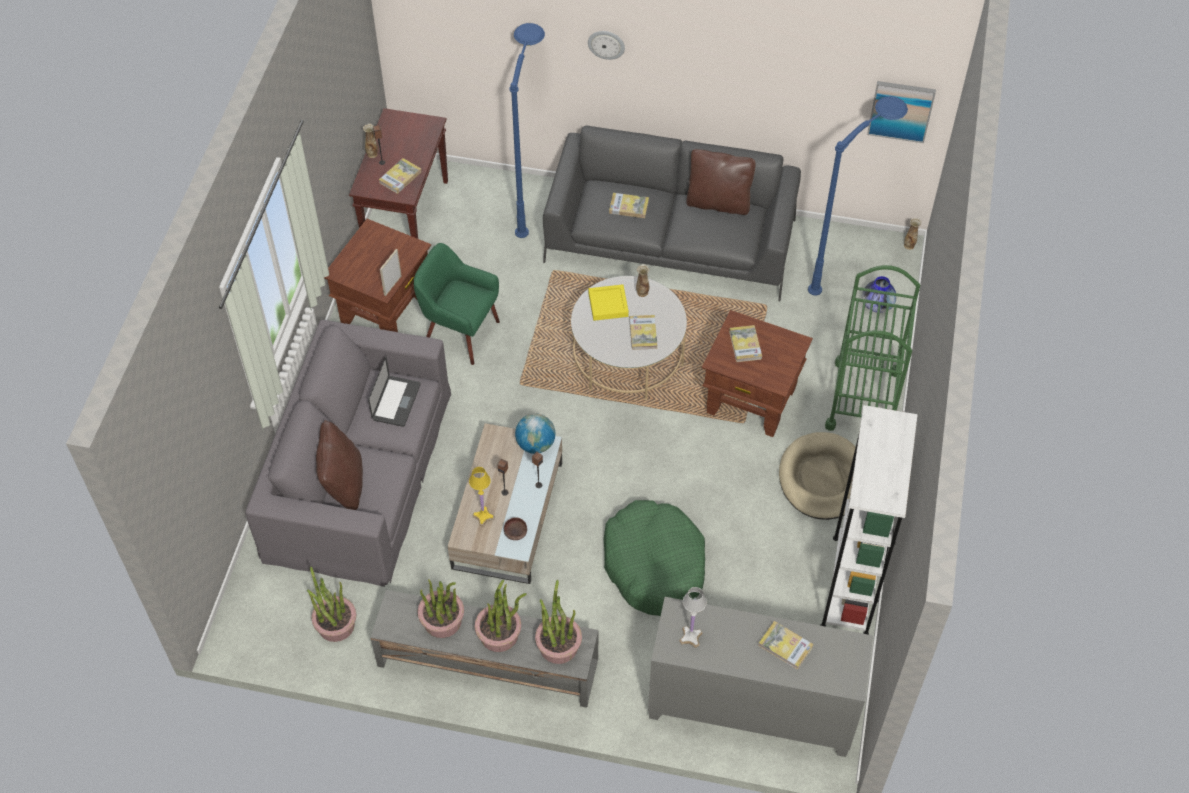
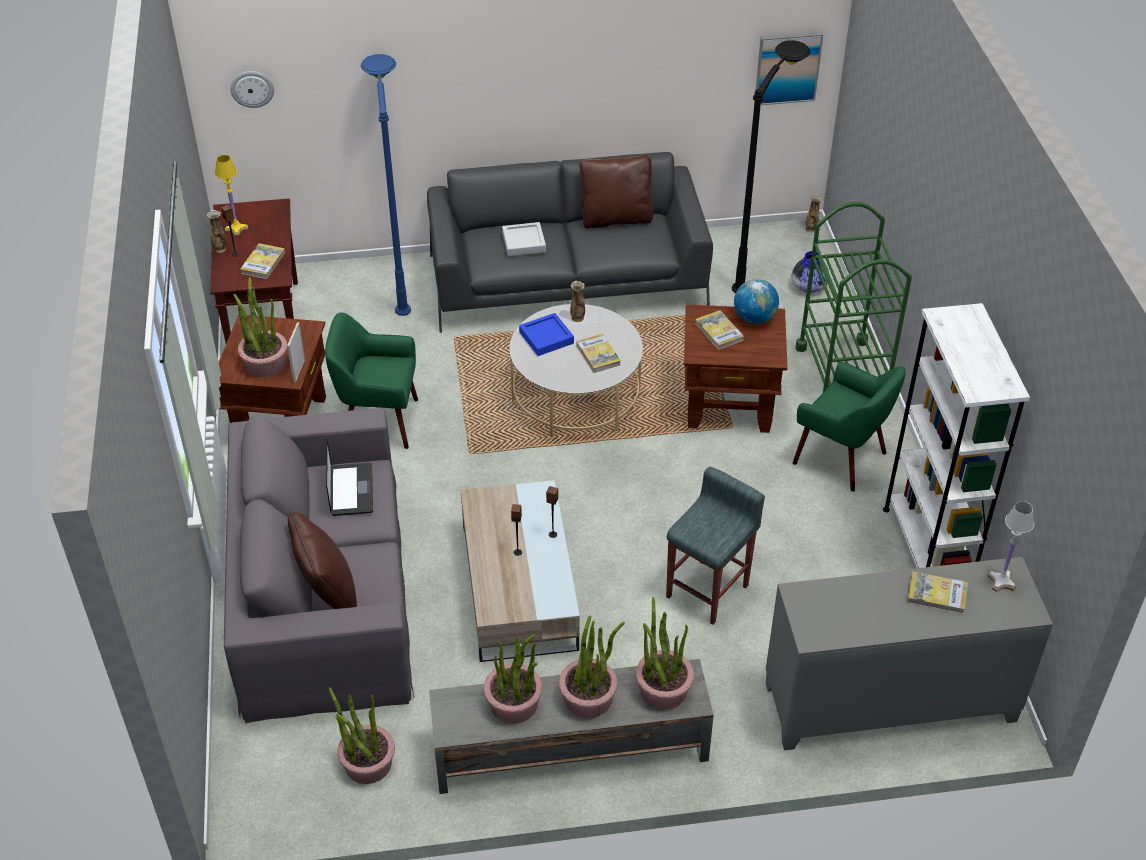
camera: 20 degrees left, 10 degrees down
(369, 270) = (265, 363): none -> potted plant
(483, 516) = (504, 583): yellow table lamp -> yellow table lamp (236, 229)
(516, 532) = (550, 589): brown bowl -> none
(536, 444) = (529, 495): globe -> globe (754, 318)
(606, 44) = (462, 63): wall clock -> wall clock (252, 88)
(608, 305) = (546, 338): yellow tray -> blue tray
(629, 207) = (524, 242): book -> grey tray
(654, 565) = (708, 590): green dog bed -> grey stool
(691, 637) = (830, 616): white table lamp -> white table lamp (1002, 581)
(822, 479) = (841, 458): beige dog bed -> green armchair
(847, 268) = (761, 262): blue floor lamp -> black floor lamp

